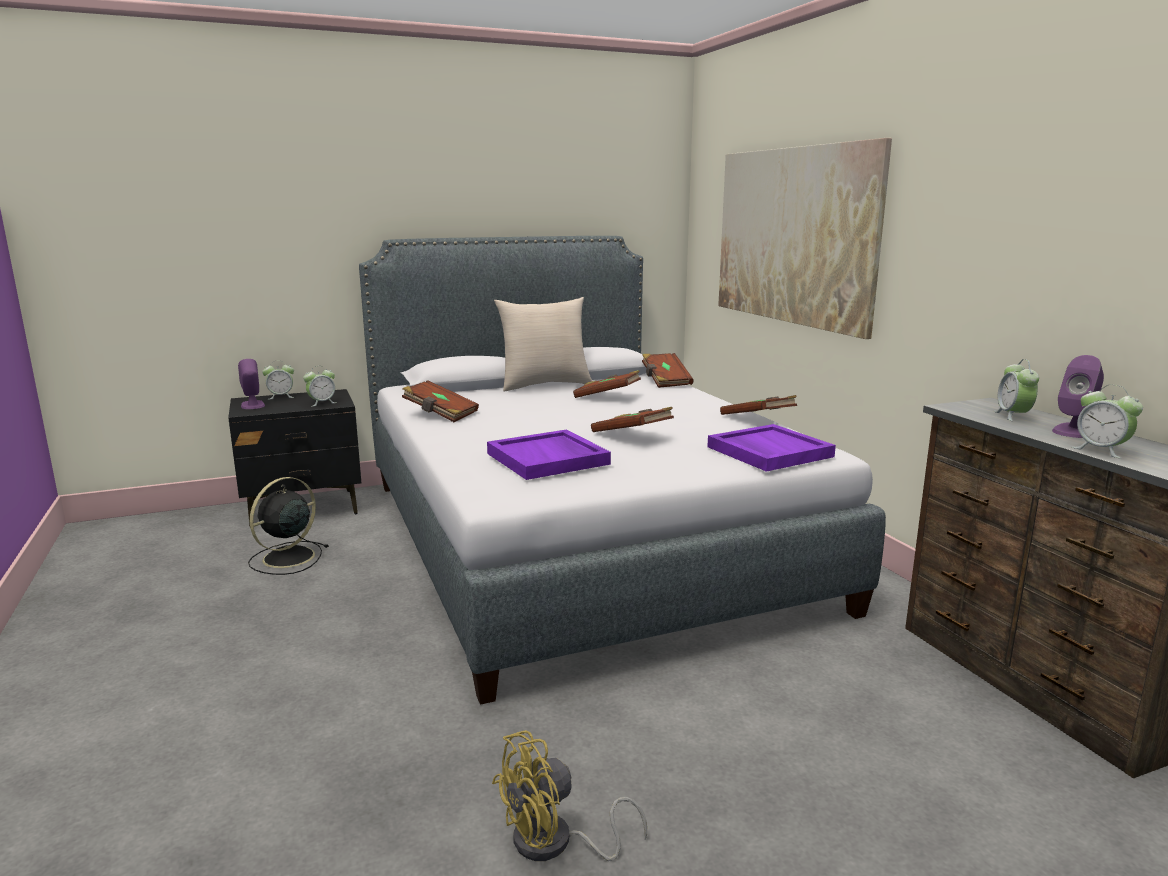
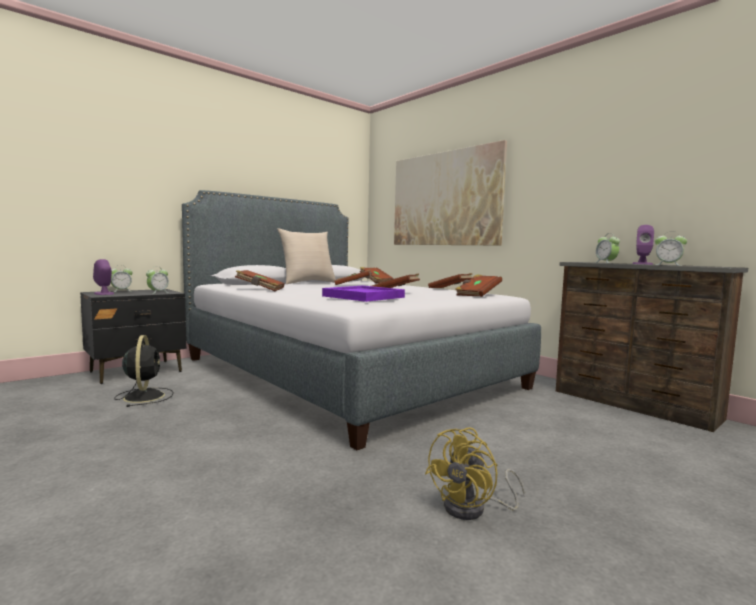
camera: 20 degrees left, 10 degrees down
(287, 558) = (144, 396): black fan -> black fan turned 150 degrees clockwise
(768, 452) = (477, 295): purple tray -> brown book

